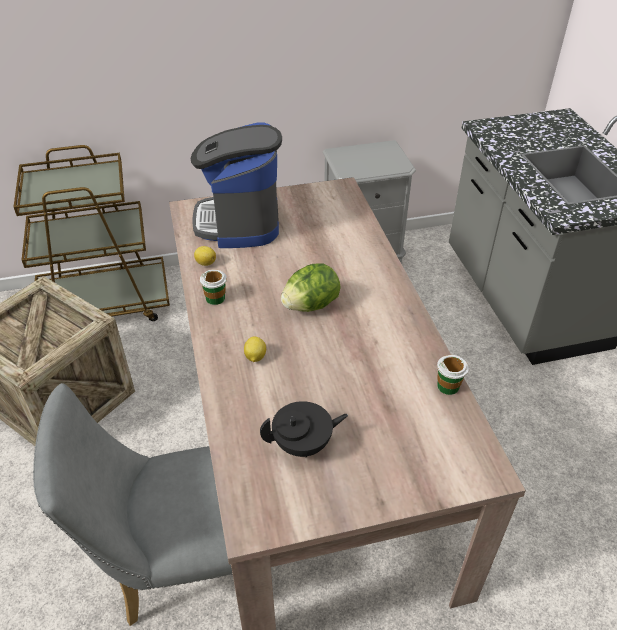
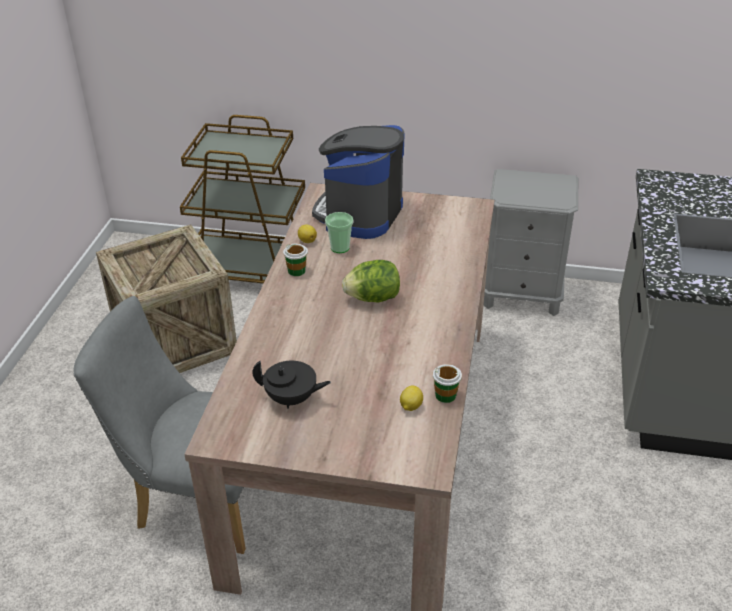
camera: 25 degrees right, 5 degrees down
(243, 261) = (340, 248): none -> cup
(255, 357) = (298, 325): lemon -> lemon (410, 406)

